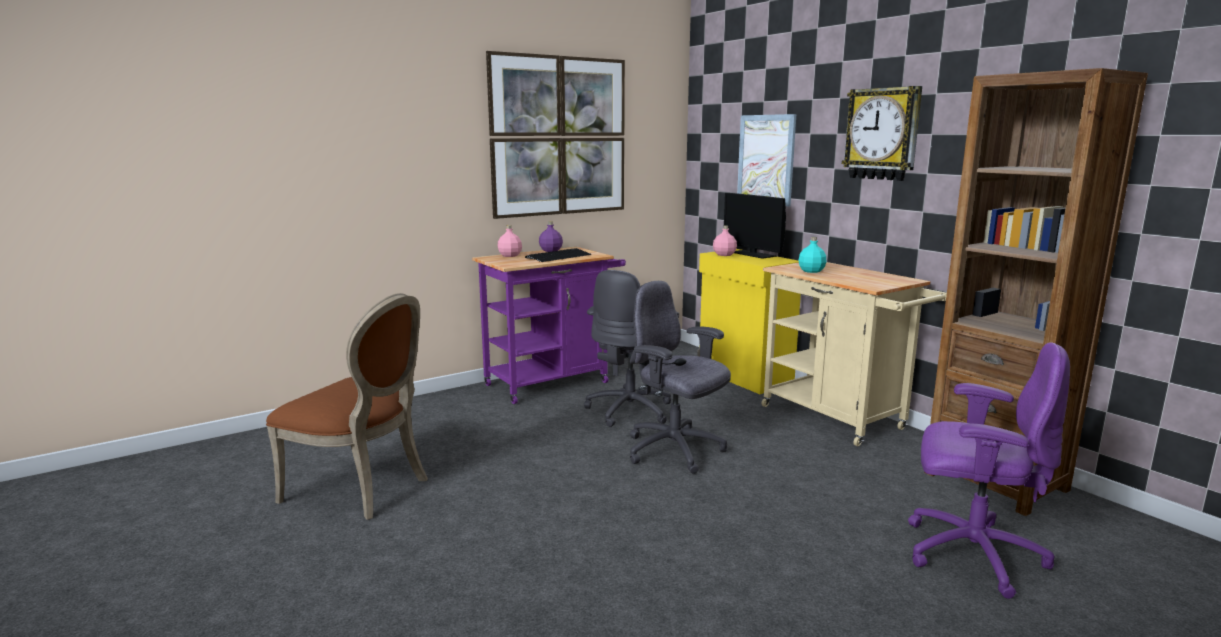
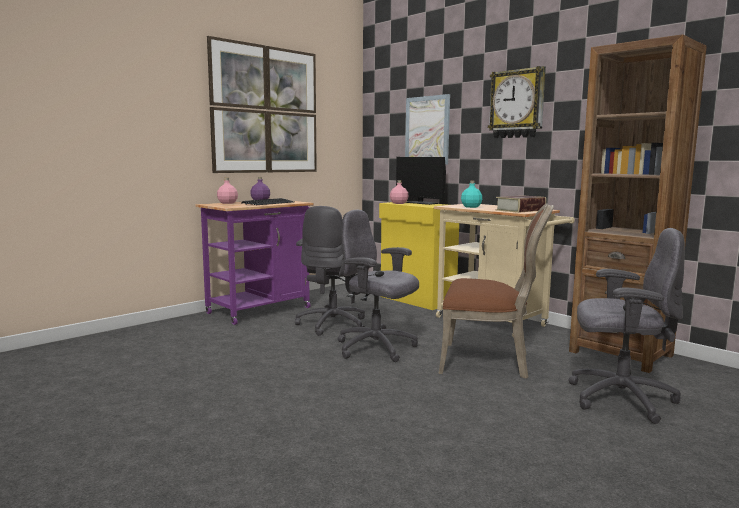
camera: 10 degrees left, 5 degrees down
(363, 489) = (110, 389): brown chair -> brown chair (488, 362)
(874, 281) = (520, 210): none -> book
(970, 554) = (619, 398): purple office chair -> grey office chair

